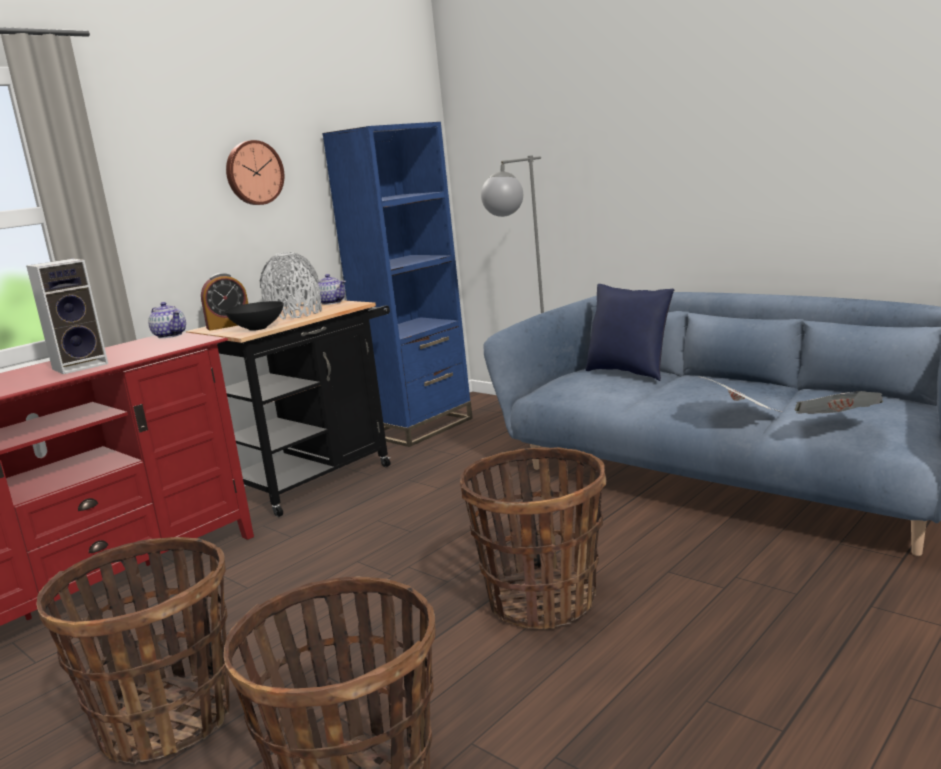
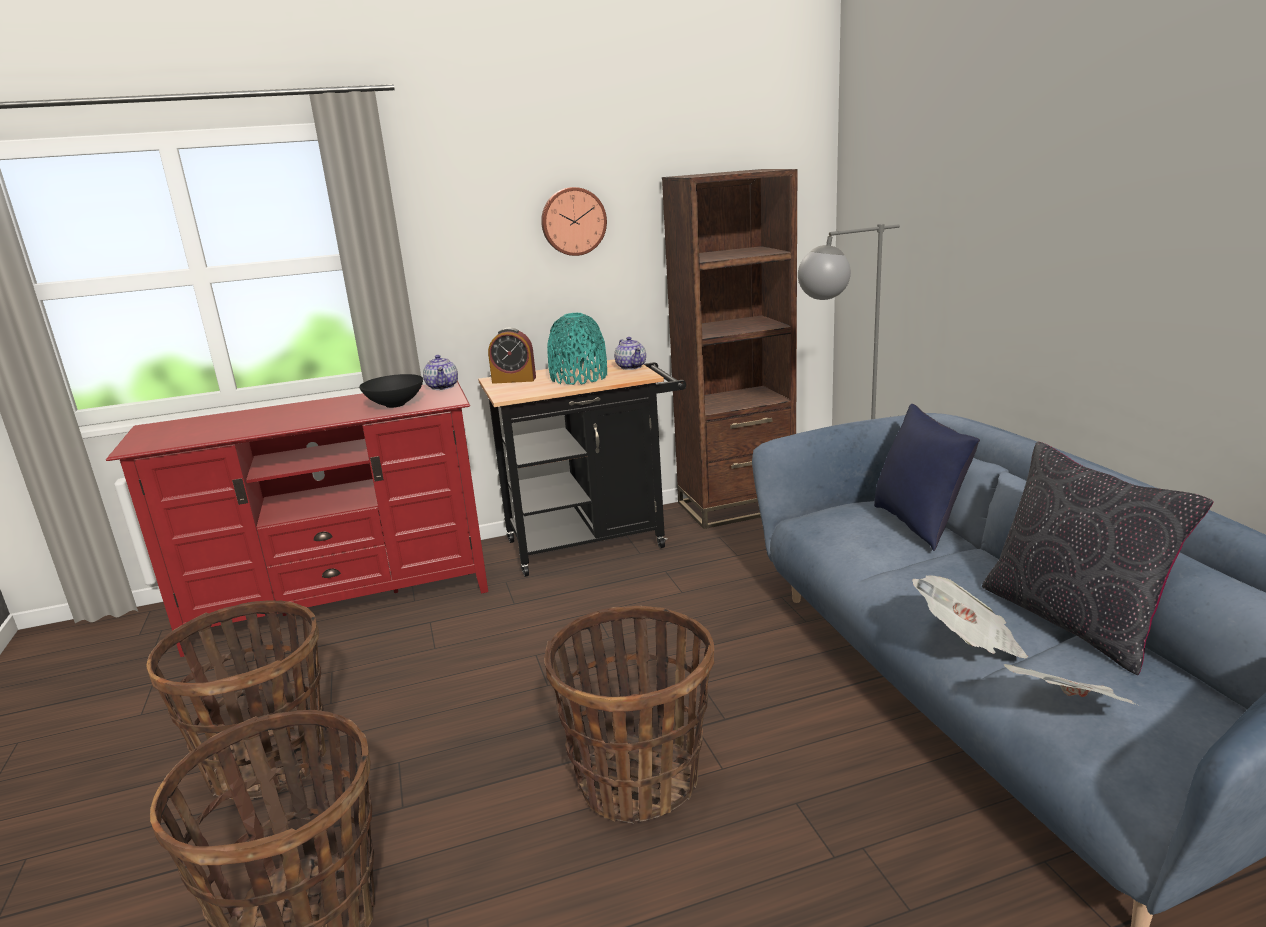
camera: 30 degrees right, 5 degrees up
(82, 366) = (336, 412): speaker -> none
(257, 328) = (523, 391): black bowl -> black bowl (394, 404)
(294, 314) = (579, 377): grey vase -> turquoise vase
(420, 427) = (736, 506): blue bookcase -> brown bookcase
(784, 390) = (1073, 620): none -> black pillow

